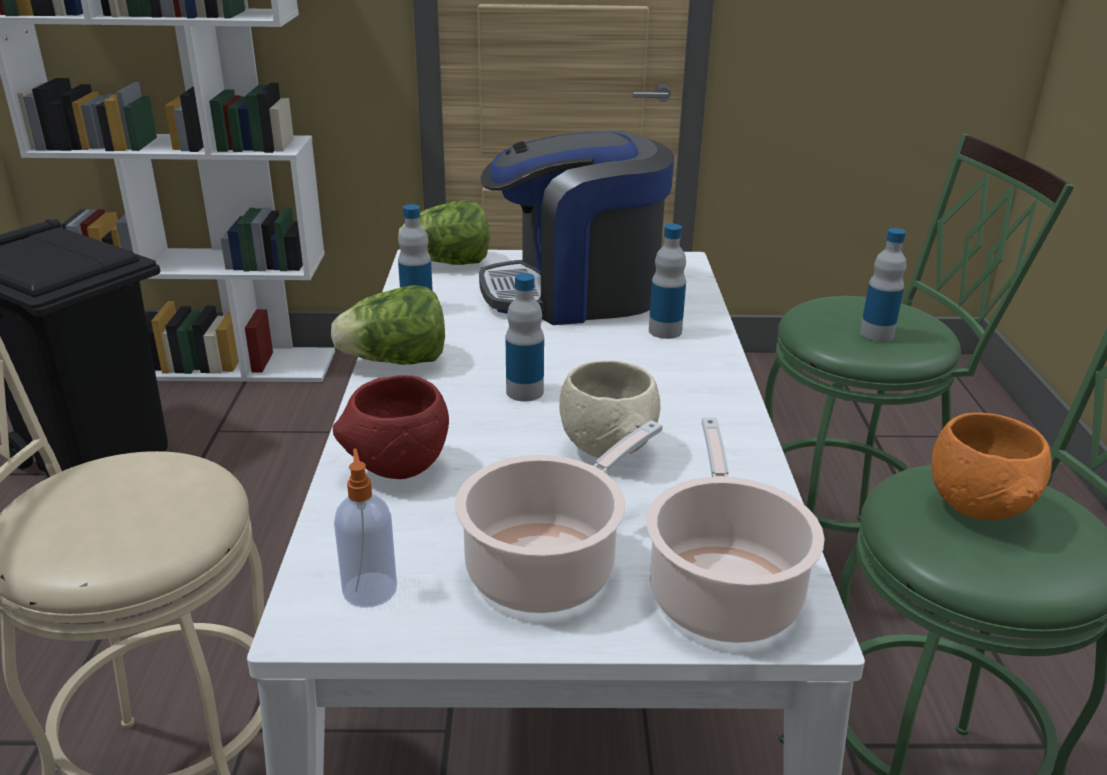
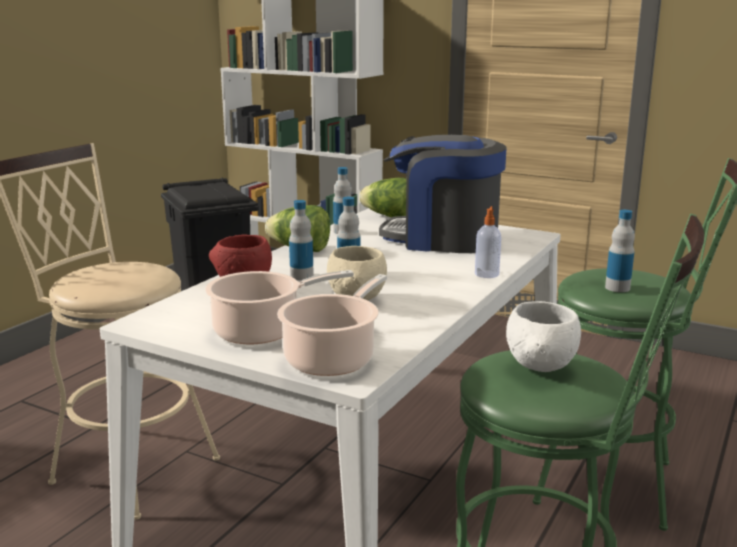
camera: 30 degrees right, 10 degrees down
(369, 588) = (174, 319): soap dispenser -> soap dispenser (487, 274)
(665, 331) = (471, 262): bottle -> bottle (301, 276)
(978, 511) = (540, 368): orange bowl -> white bowl

